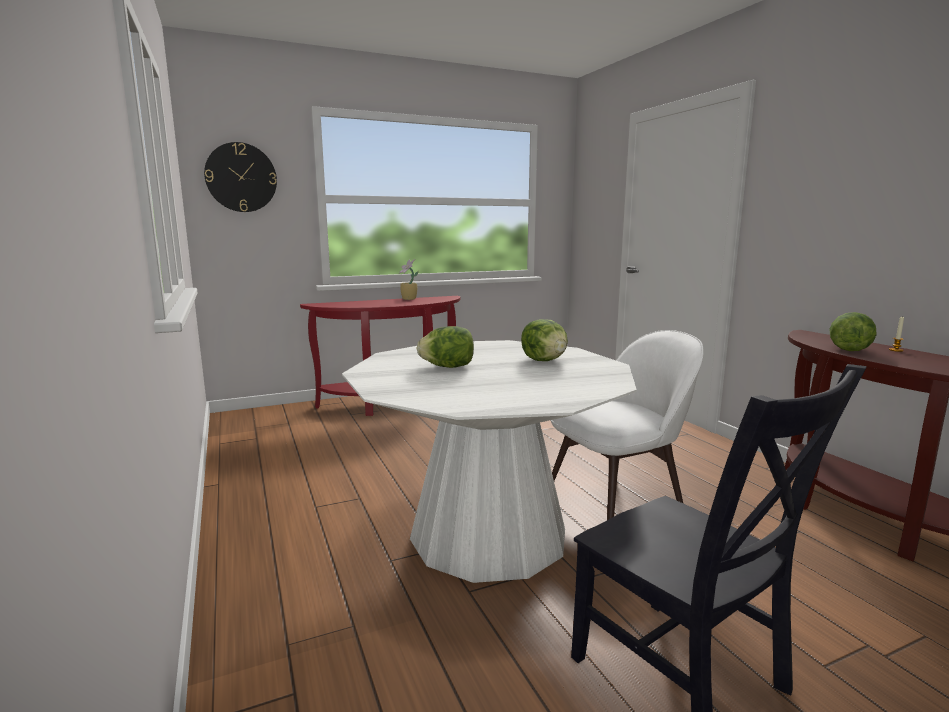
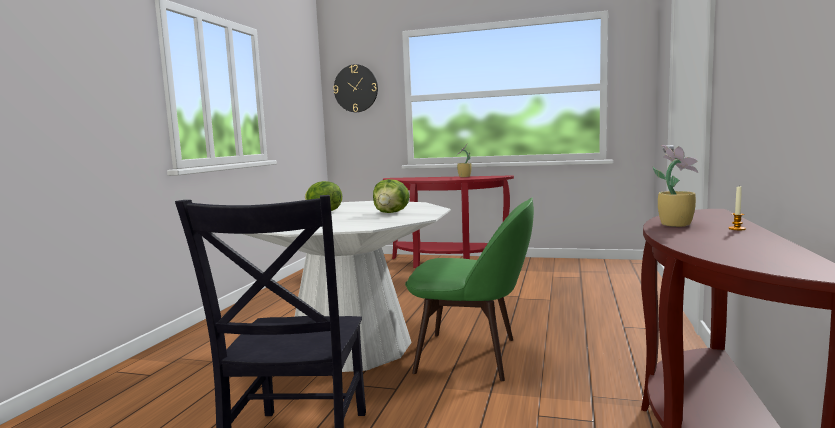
camera: 40 degrees right, 5 degrees down
(617, 503) = (472, 356): white chair -> green chair
(849, 350) = (675, 224): lettuce -> potted plant

